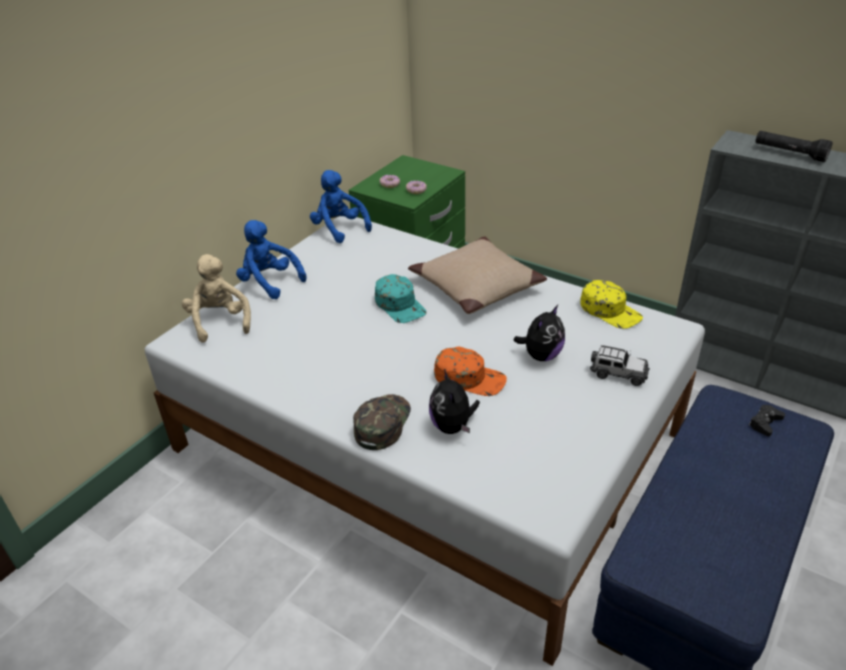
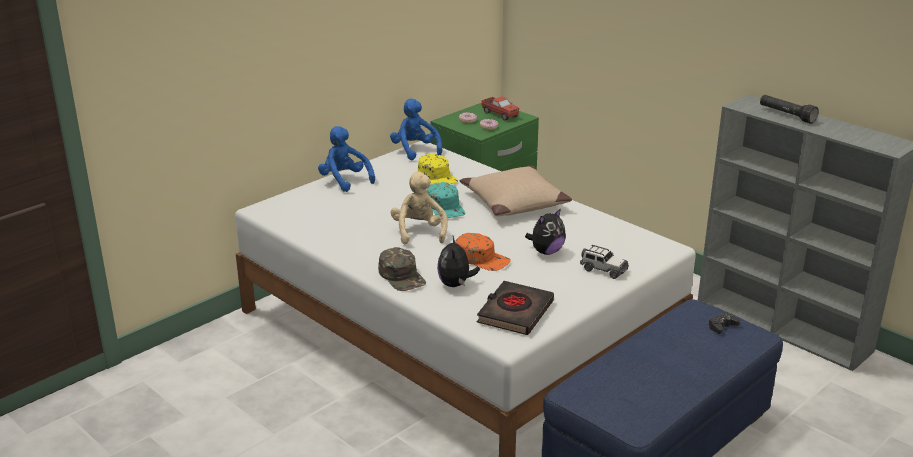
camera: 10 degrees right, 10 degrees down
(220, 321) = (297, 201): beige plush toy -> beige plush toy (419, 232)
(382, 423) = (402, 276): green cap -> green cap turned 120 degrees clockwise
(422, 172) = (500, 114): none -> toy truck
(542, 462) = (515, 313): none -> black book
(610, 311) = (619, 230): yellow cap -> yellow cap (437, 176)

